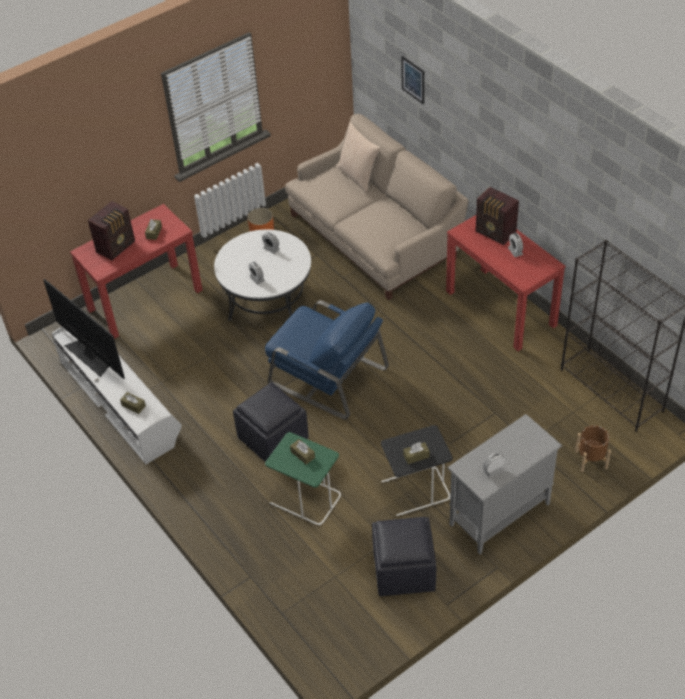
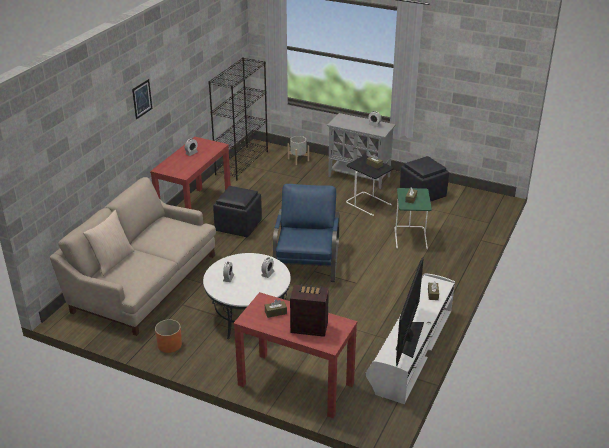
camera: 120 degrees left, 15 degrees down
(272, 438) = (379, 265): black ottoman -> black ottoman (238, 226)
(413, 80) = (79, 150): picture -> picture (142, 99)
(496, 233) = (177, 163): radio -> none
(591, 459) = (298, 159): brown planter -> grey planter

